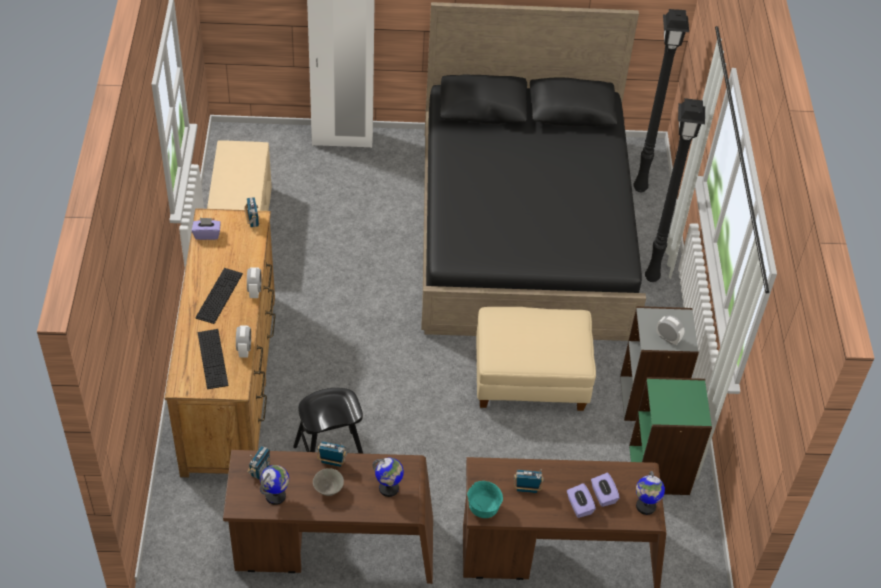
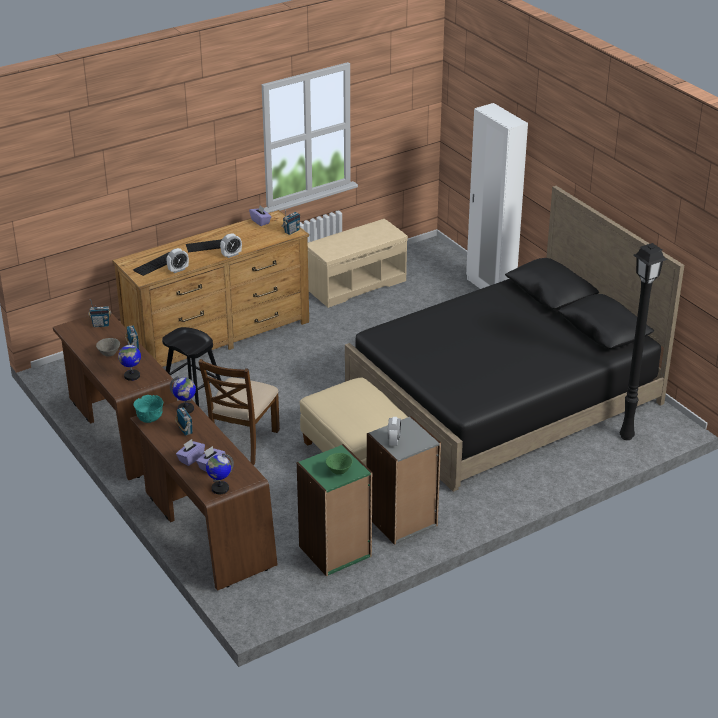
camera: 60 degrees right, 15 degrees down
(276, 496) = (86, 338): globe -> globe (186, 409)
(439, 456) = (242, 442): none -> brown chair
(653, 278) = (533, 478): black floor lamp -> none
(689, 402) = (339, 472): none -> green bowl

